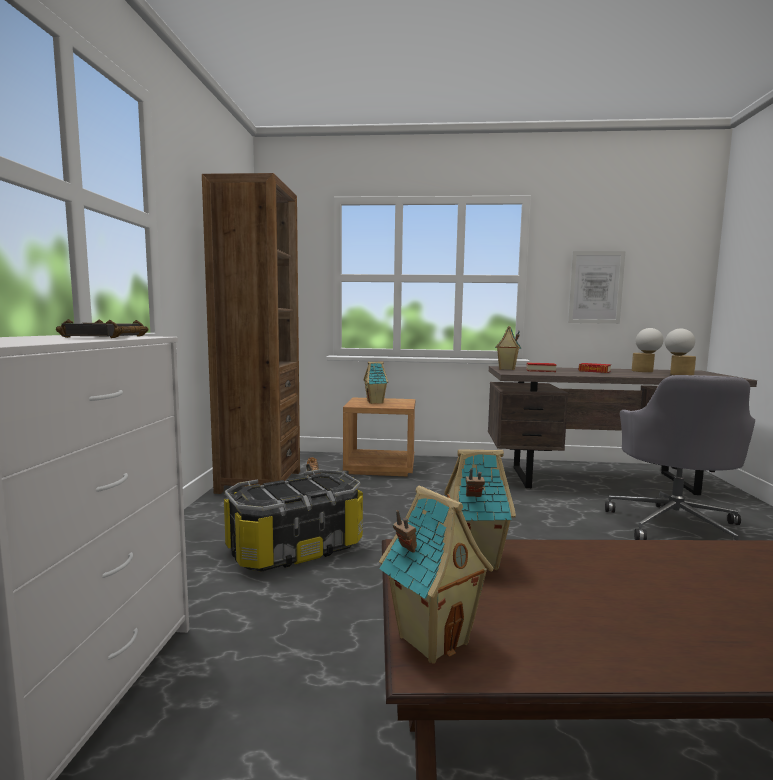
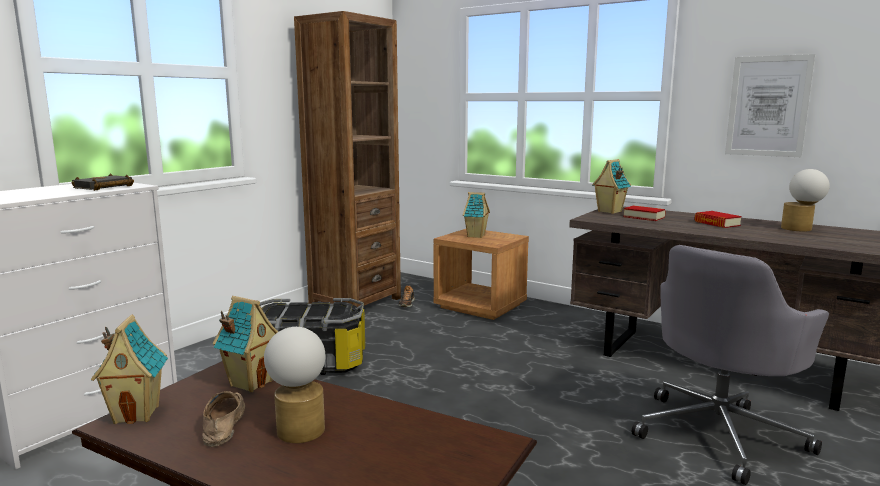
camera: 30 degrees right, 5 degrees up
(553, 614) = (222, 424): none -> beige shoe
(678, 374) = (827, 239): table lamp -> table lamp (300, 427)

